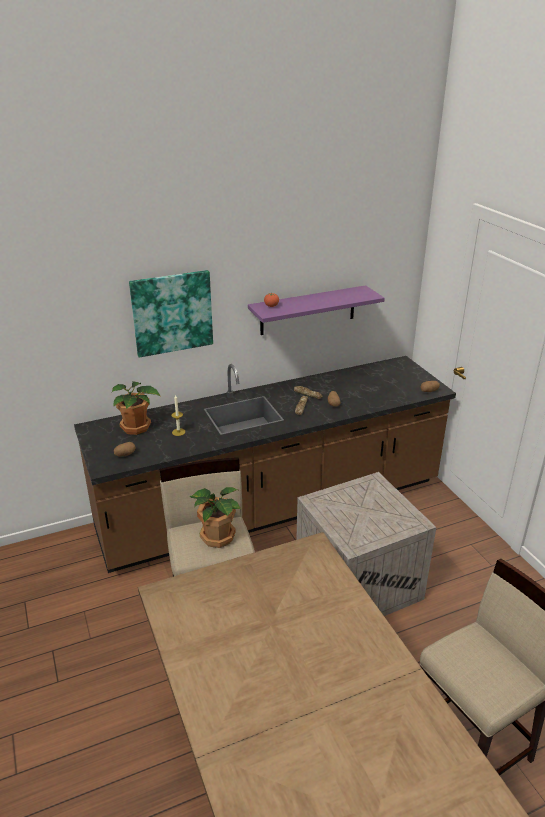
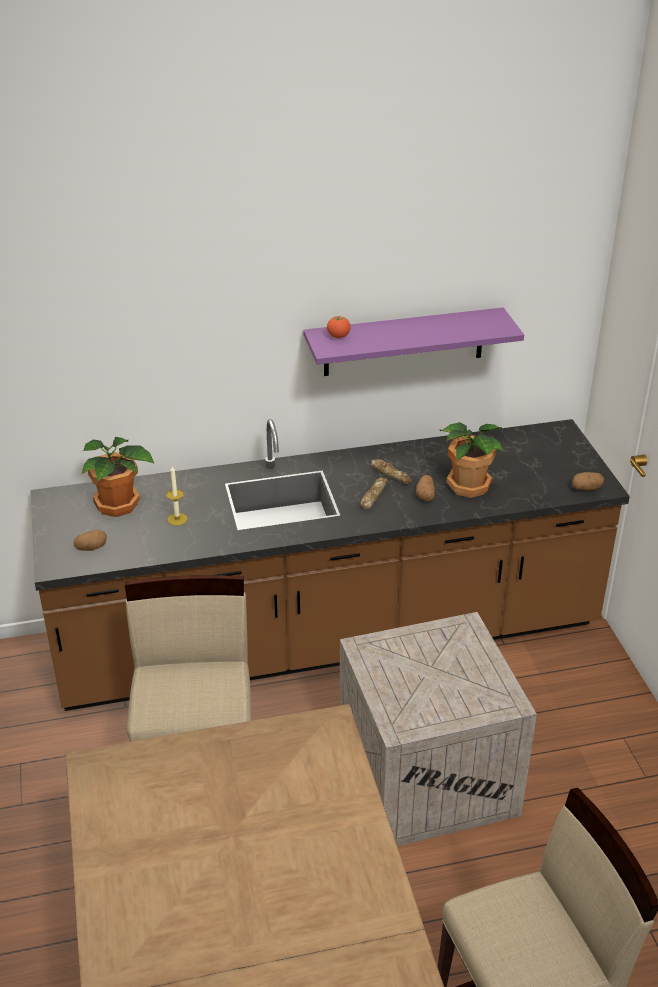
camera: 10 degrees right, 5 degrees up
(172, 313) = (182, 337): picture -> none
(217, 536) = (200, 688): potted plant -> potted plant (468, 485)

